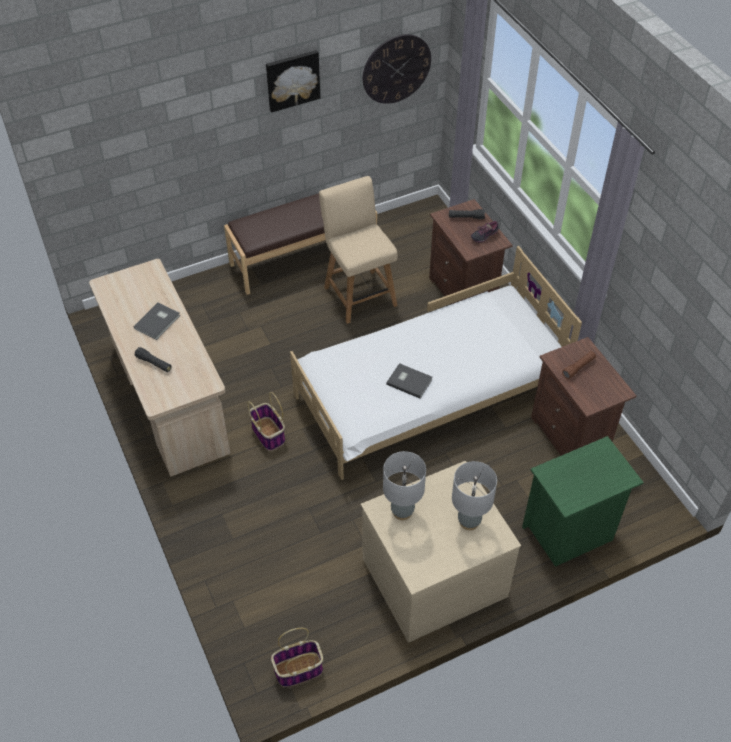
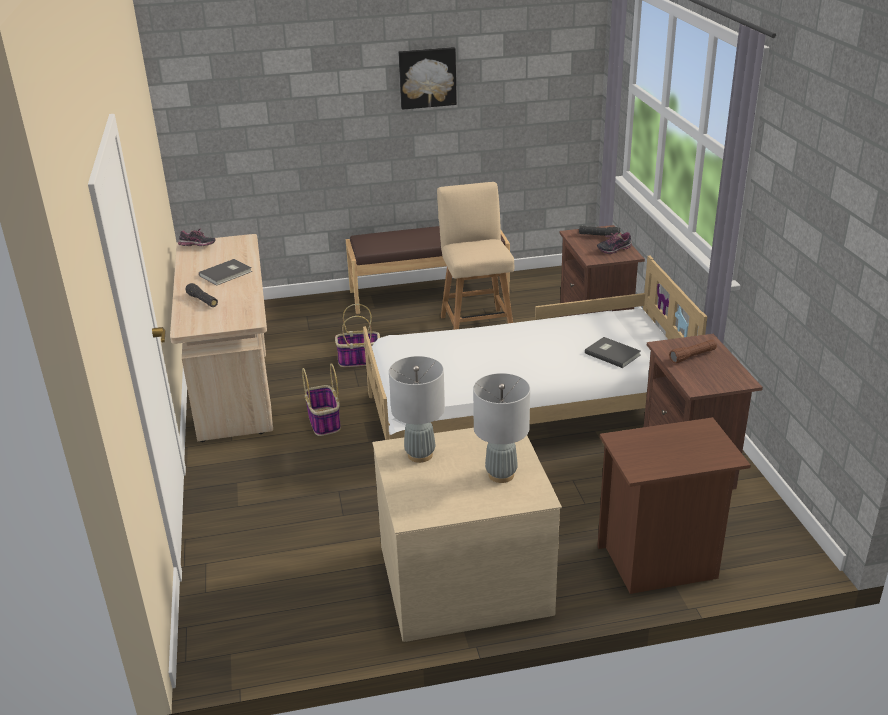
camera: 15 degrees right, 20 degrees down
(112, 286) = (197, 247): none -> shoe
(298, 670) = (248, 646): basket -> basket (358, 360)
(396, 69) = (543, 90): wall clock -> none
(409, 381) = (489, 367): grey book -> grey book (612, 353)
(569, 533) = (659, 562): green nightstand -> brown nightstand

